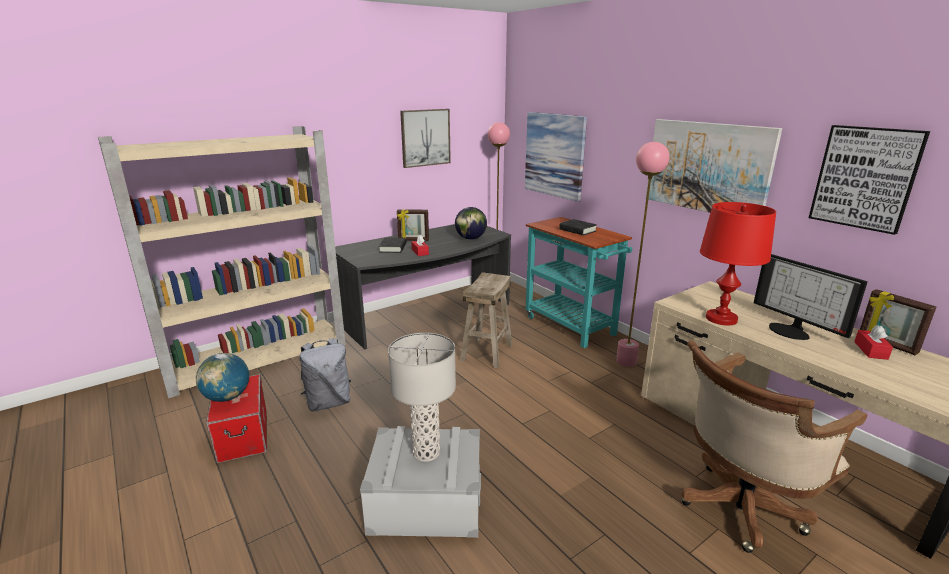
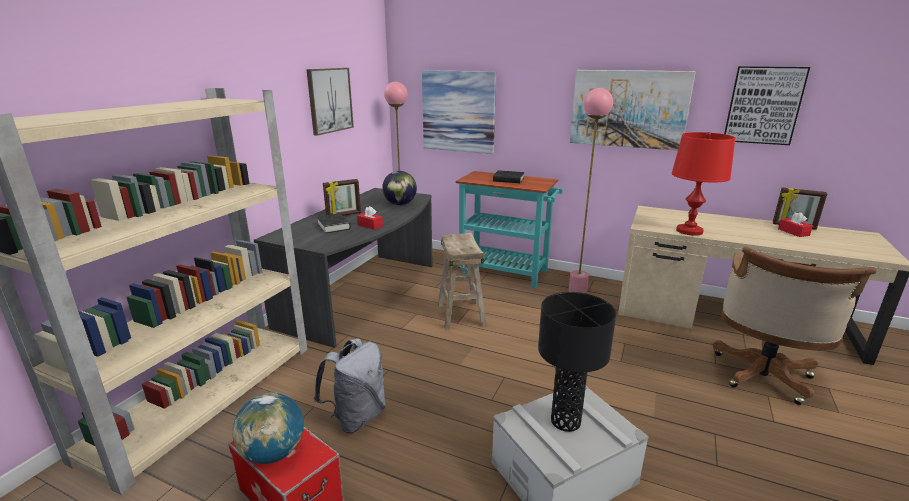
camera: 30 degrees left, 0 degrees up
(425, 452) = (565, 421): white table lamp -> black table lamp
(791, 331) = (738, 229): monitor -> none

